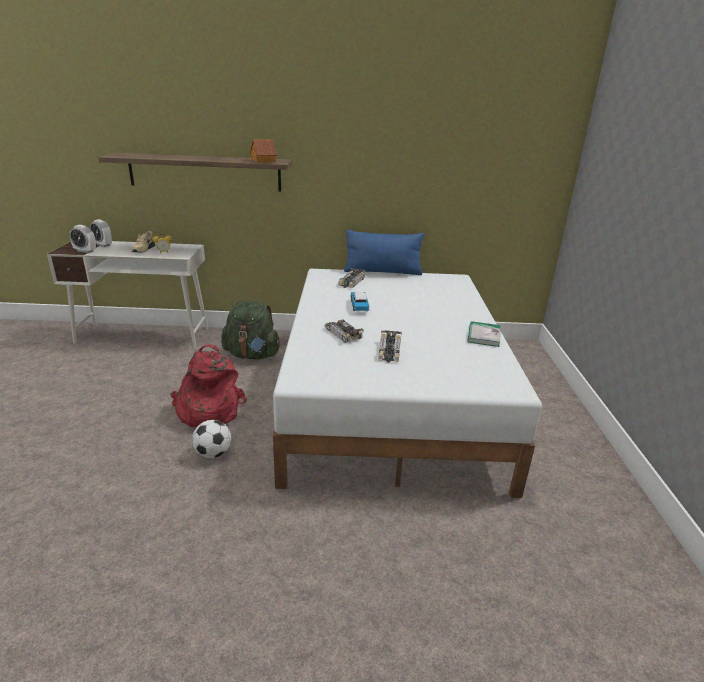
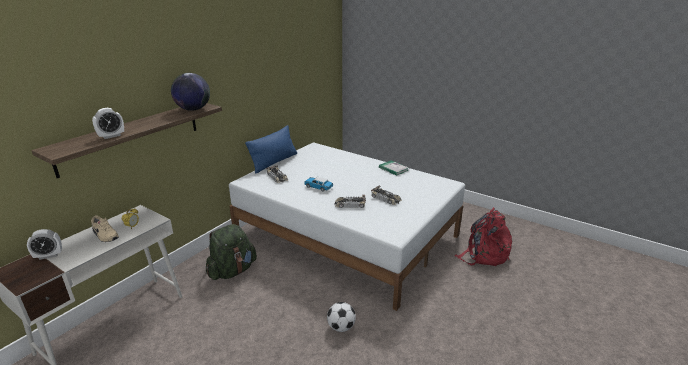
camera: 55 degrees left, 0 degrees up
(85, 251) = (52, 269): alarm clock -> alarm clock (111, 136)
(207, 410) = (286, 316): red backpack -> red backpack (484, 254)
(263, 161) = (193, 109): toy house -> globe

